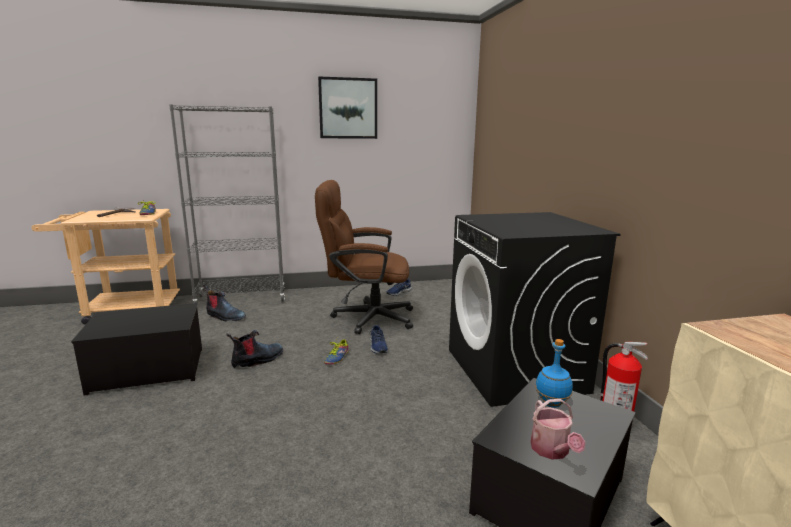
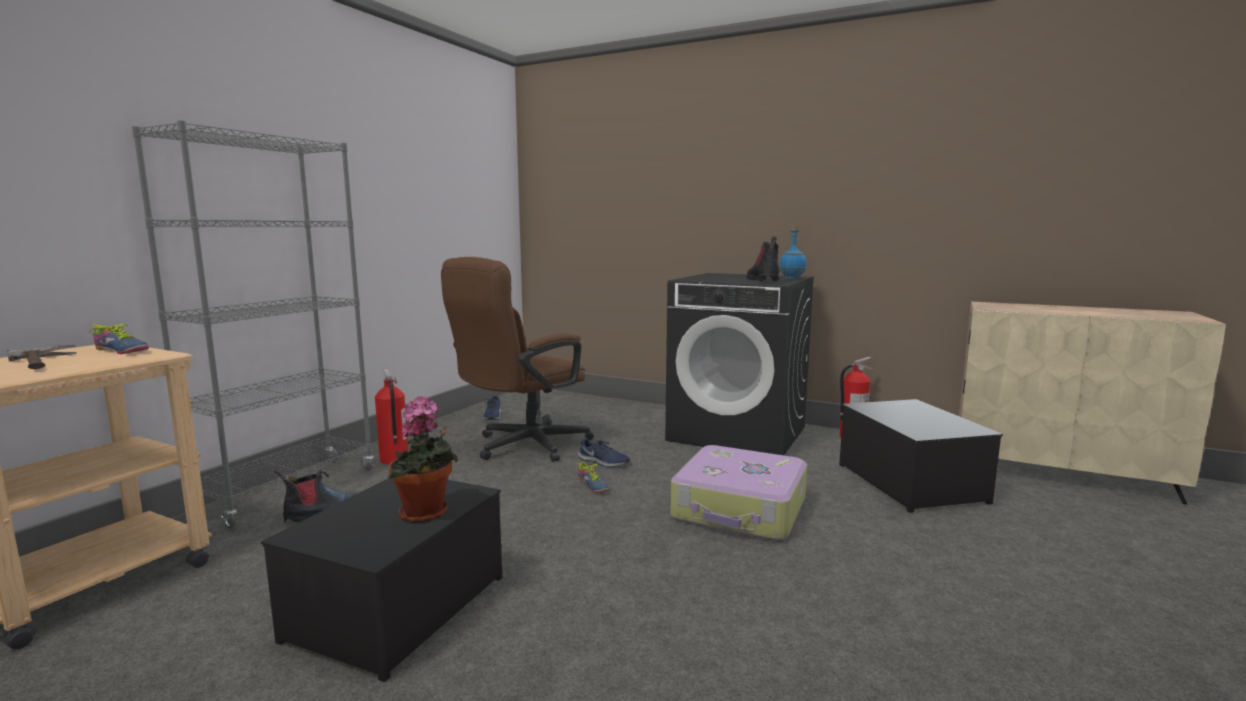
camera: 50 degrees left, 5 degrees down
(142, 327) = (426, 515): none -> potted plant
(257, 360) = (519, 526): boot -> boot (763, 281)
(302, 300) = (393, 460): none -> fire extinguisher
(348, 108) = (395, 157): picture -> none
(364, 421) = (740, 509): none -> suitcase
(551, 404) = (887, 410): blue bottle -> blue bottle (792, 279)
(552, 451) = (947, 427): watering can -> none

